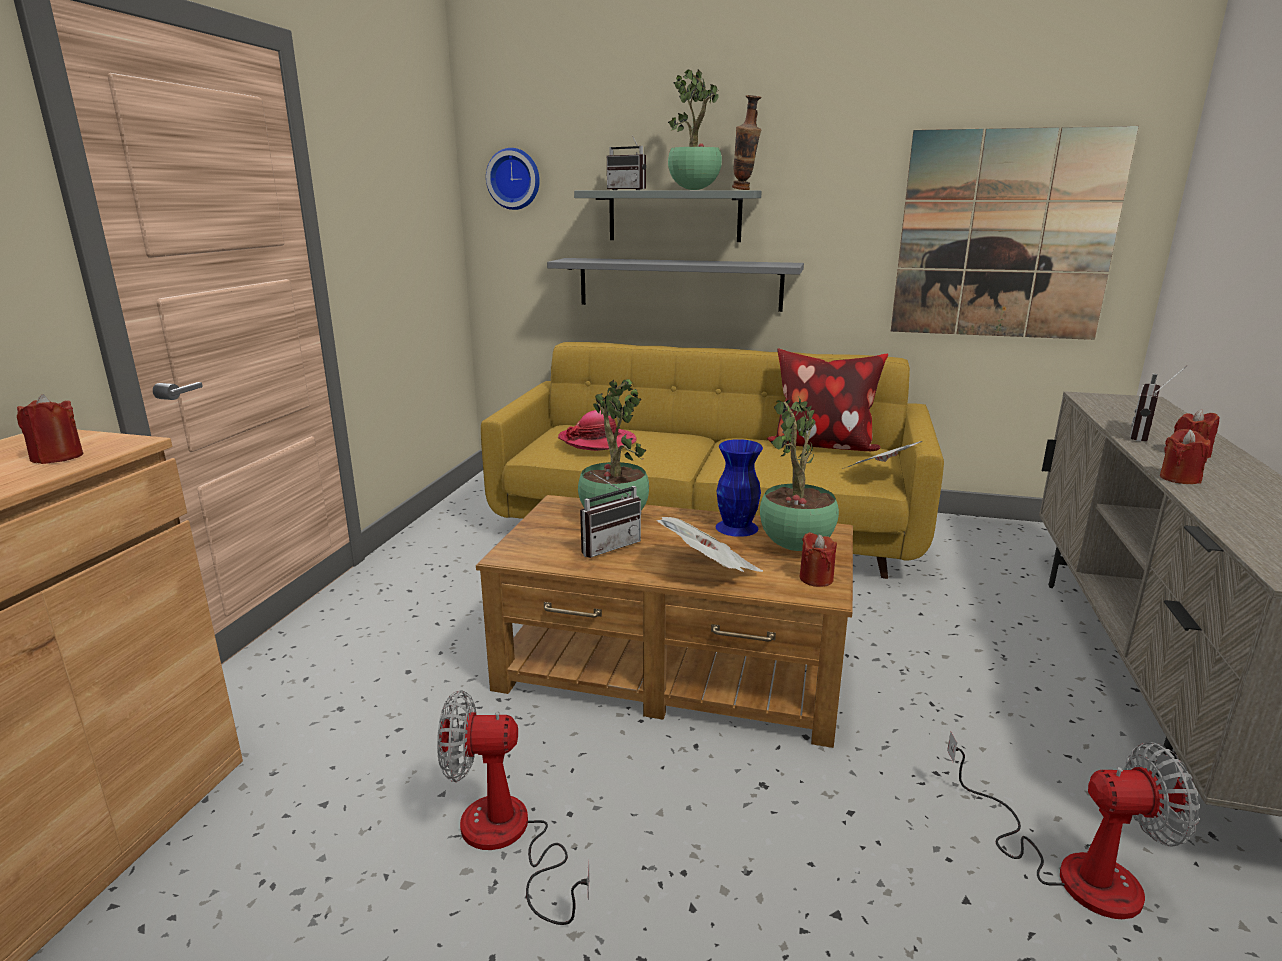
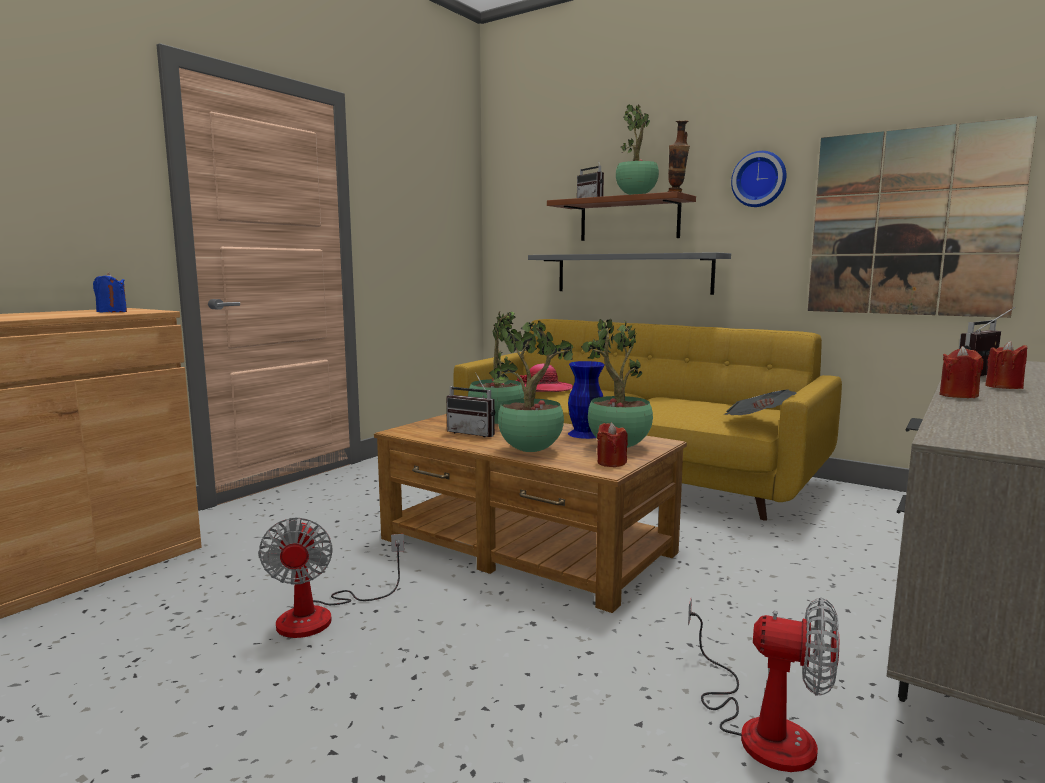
camera: 20 degrees right, 10 degrees down
(57, 457) = (112, 312): red candle -> blue candle
(507, 840) = (322, 615): fan -> fan turned 120 degrees counterclockwise
(514, 179) = (517, 198): wall clock -> wall clock (759, 179)
(607, 545) = (474, 433): radio -> radio turned 45 degrees clockwise
(674, 216) = (629, 219): grey shelf -> brown shelf
(709, 570) = (532, 451): newspaper -> potted plant
(822, 446) = (728, 404): pillow -> none

